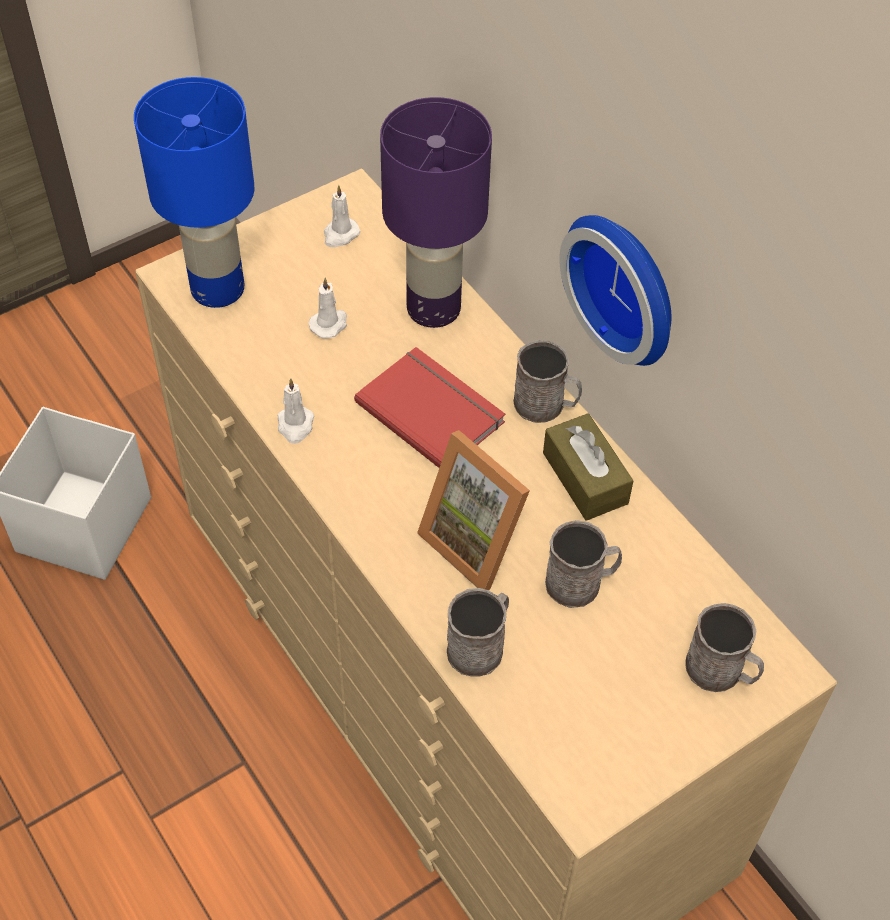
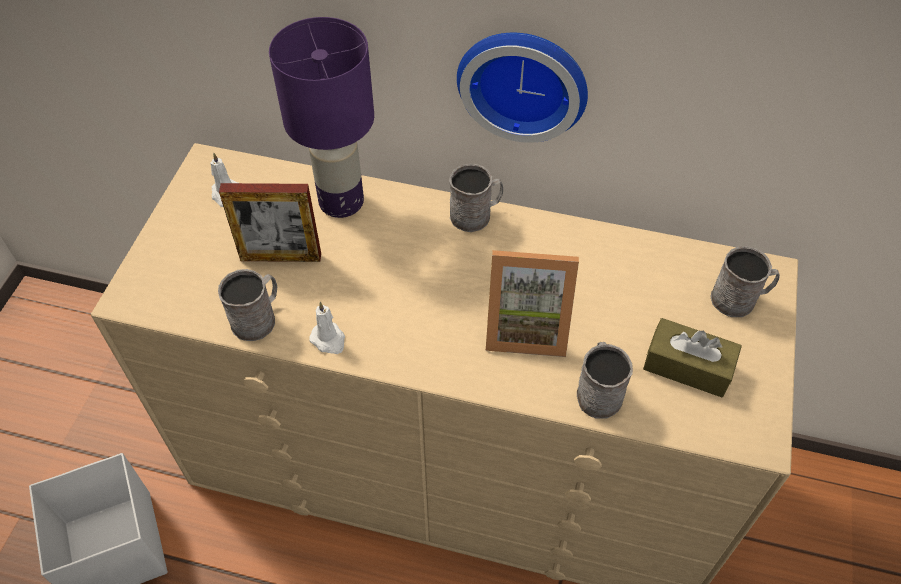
camera: 40 degrees left, 0 degrees up
(218, 290) = (173, 287): blue table lamp -> none
(329, 324) = (281, 257): white candle -> picture frame
(432, 409) = (409, 265): red book -> none
(581, 583) = (611, 307): grey mug -> grey mug (258, 318)
(585, 478) = (546, 242): brown tissue box -> brown tissue box (687, 366)

